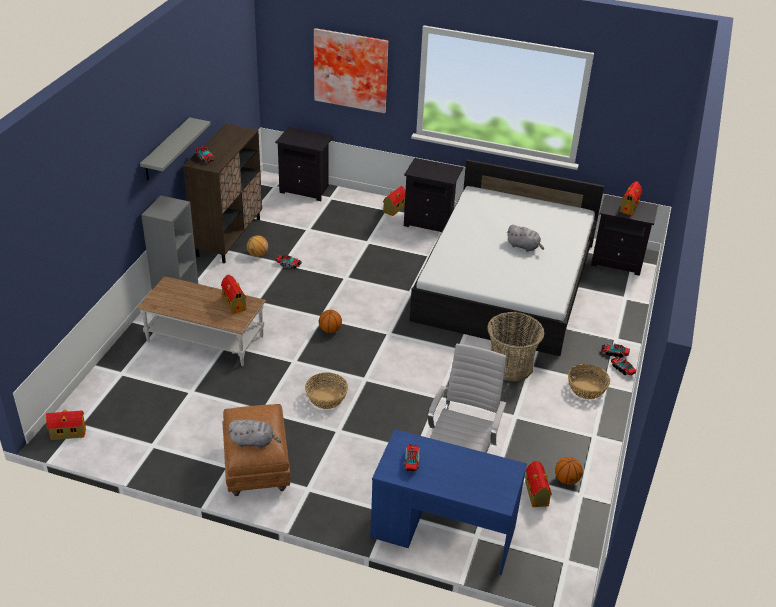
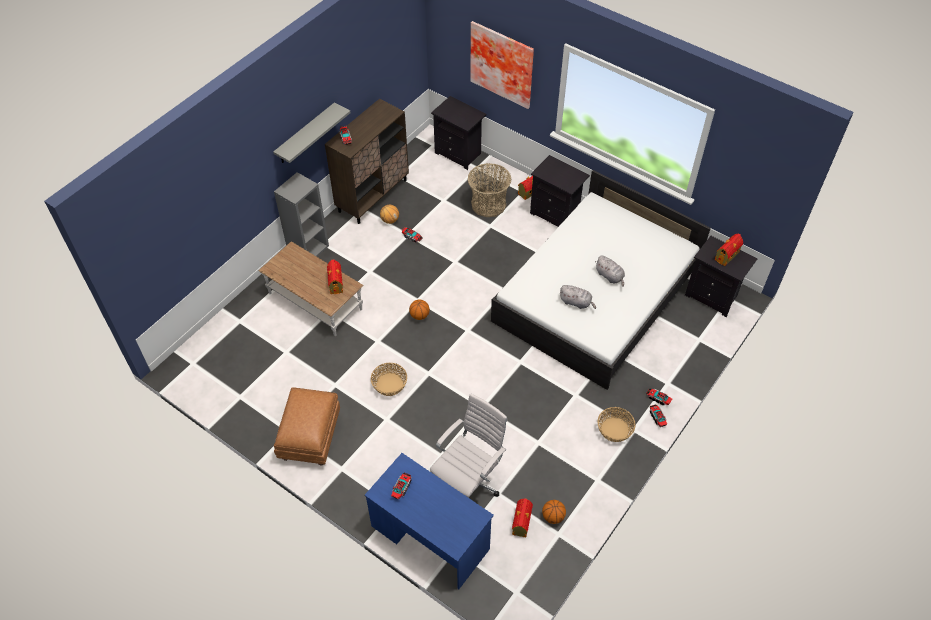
camera: 20 degrees right, 15 degrees up
(67, 433) = (182, 369): toy house -> none
(254, 442) = (299, 428): grey plush toy -> grey plush toy (576, 302)
(510, 365) = (558, 389): basket -> basket (488, 204)

